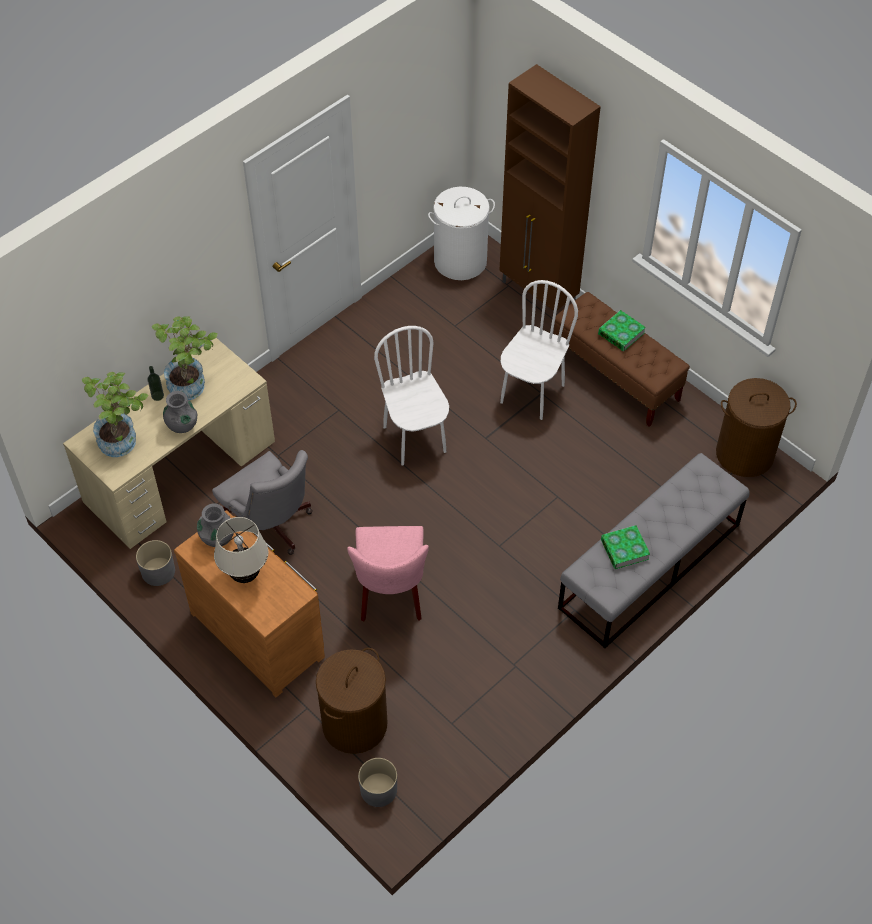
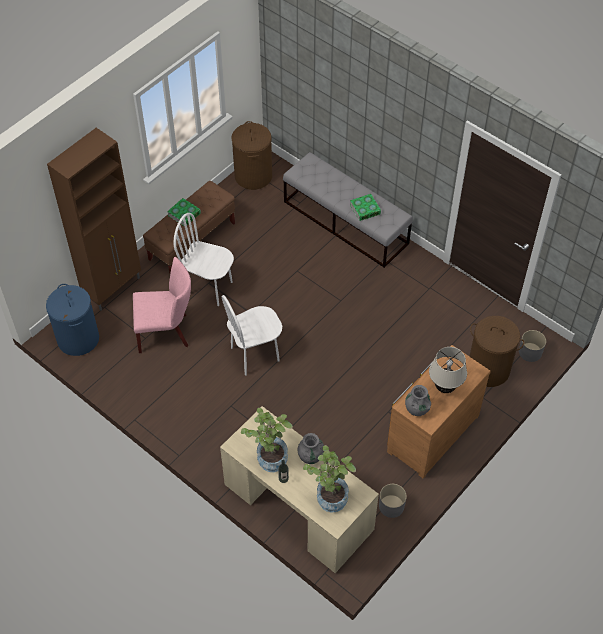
camera: 95 degrees left, 0 degrees up
(271, 528) = (344, 437): grey office chair -> none
(391, 594) = (388, 358): pink chair -> pink chair (166, 332)
(460, 261) = (78, 339): white laundry basket -> blue laundry basket

